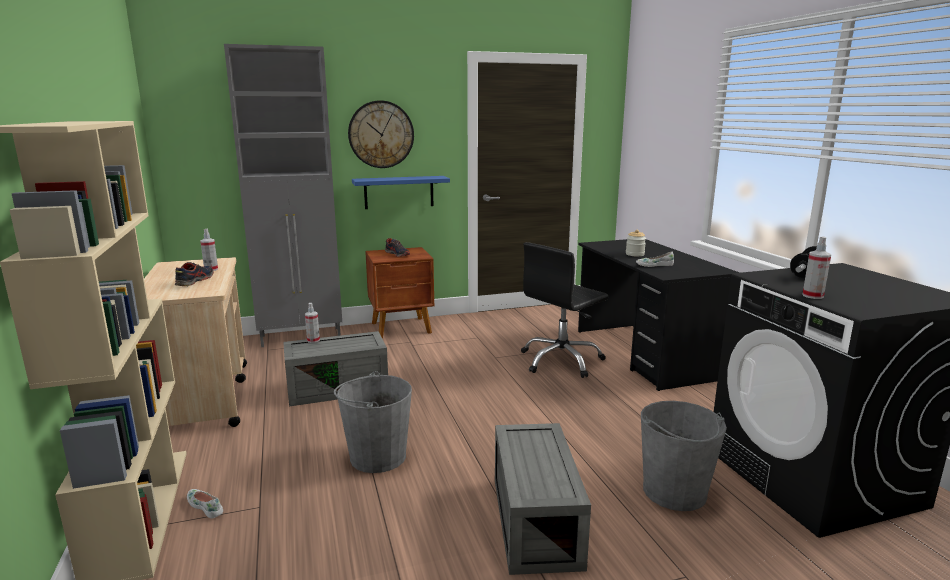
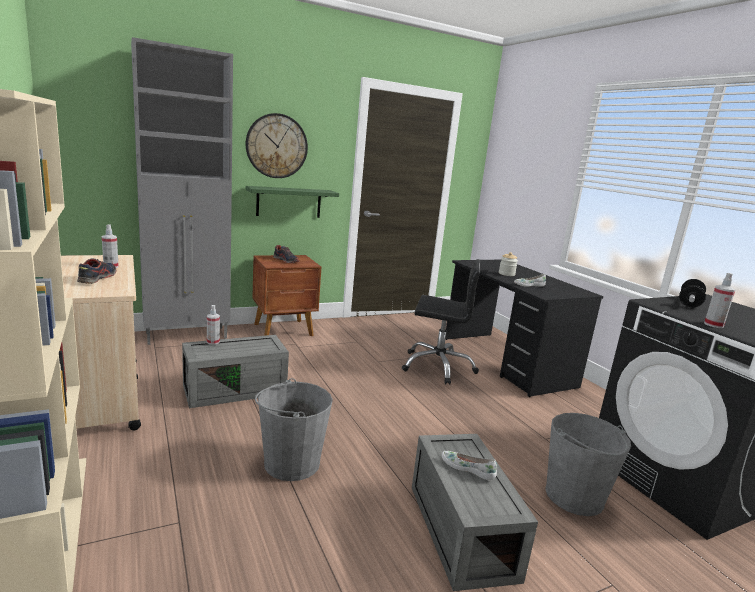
camera: 10 degrees left, 0 degrees up
(205, 506) = (118, 523): white shoe -> white shoe (468, 468)
(399, 192) = (289, 202): blue shelf -> green shelf
(561, 361) = (438, 366): black office chair -> black office chair turned 120 degrees counterclockwise

